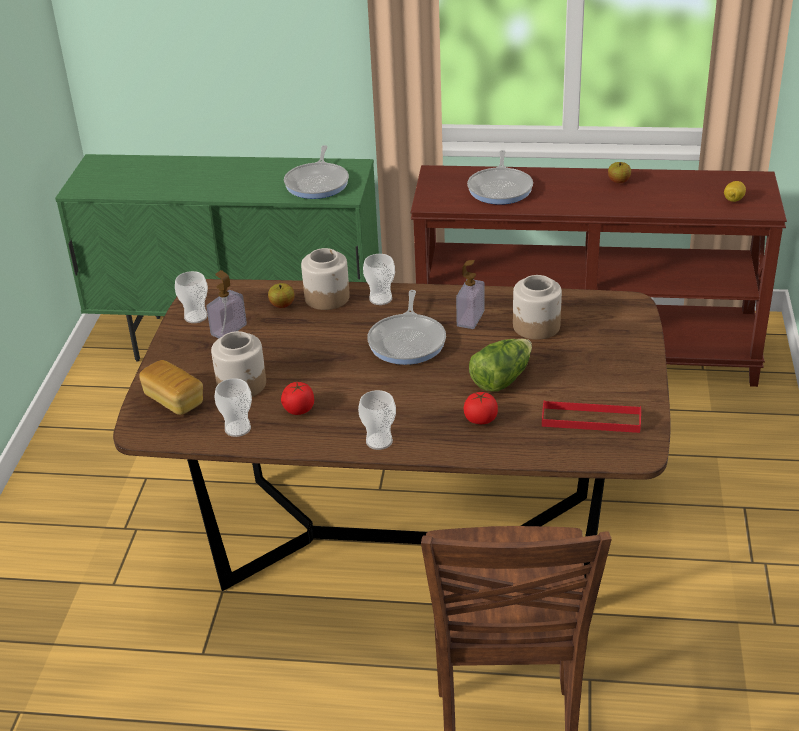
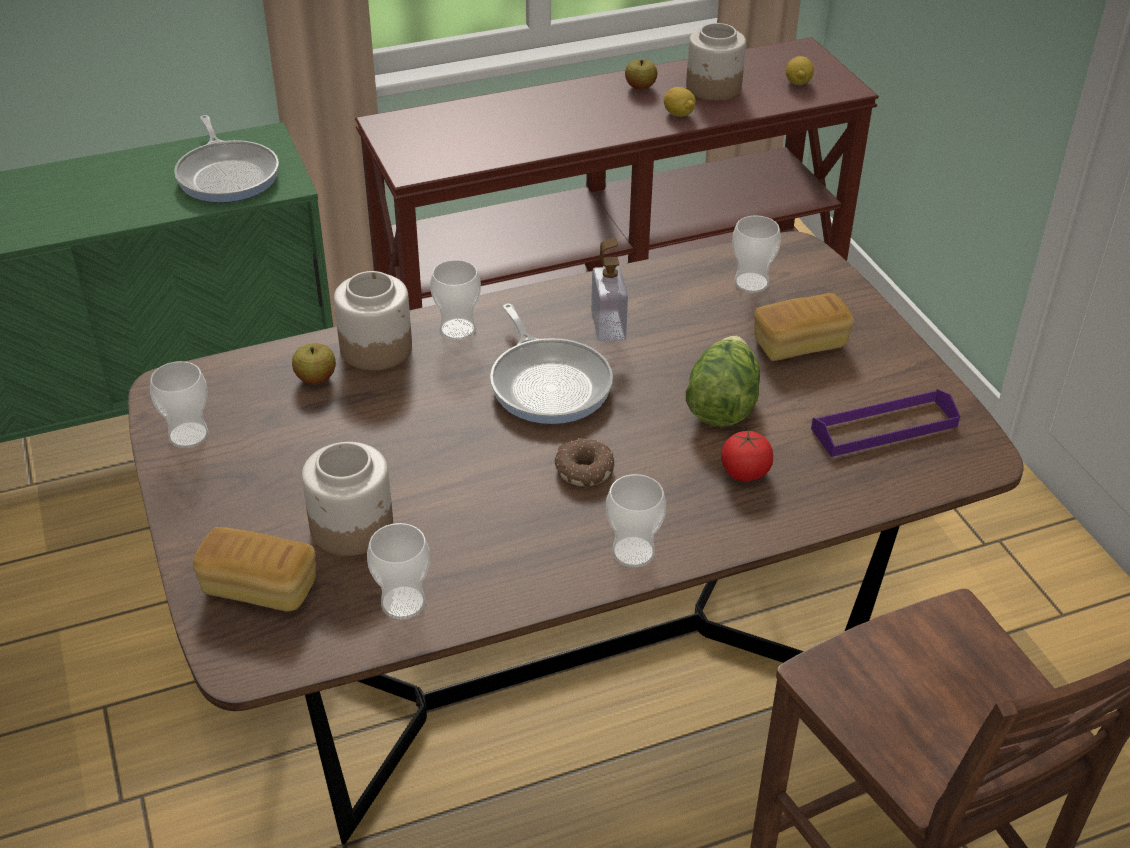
camera: 30 degrees left, 5 degrees up
(229, 330) = (260, 442): soap dispenser -> none
(299, 409) = (474, 539): tomato -> none
(388, 391) = (583, 469): none -> donut
(500, 188) = (494, 128): frying pan -> none
(536, 327) = (704, 313): jar -> jar (713, 88)
(581, 359) = (799, 344): none -> bread
(583, 316) = (751, 283): none -> cup
(591, 420) = (884, 427): red tray -> purple tray
(629, 204) = (678, 114): none -> lemon

